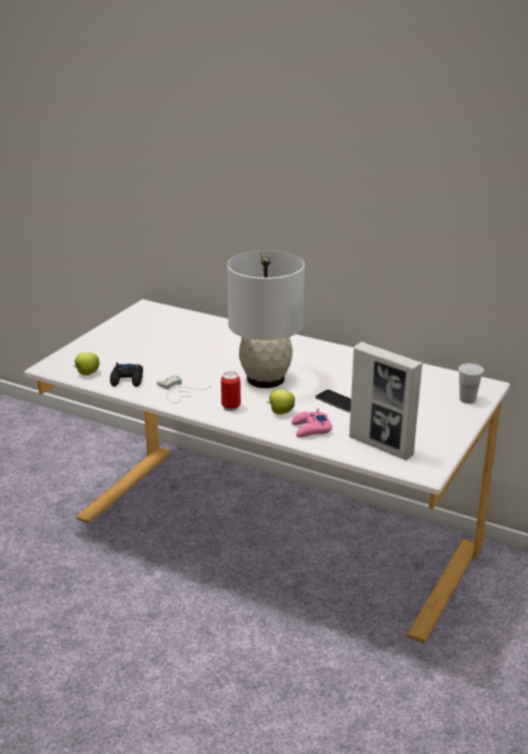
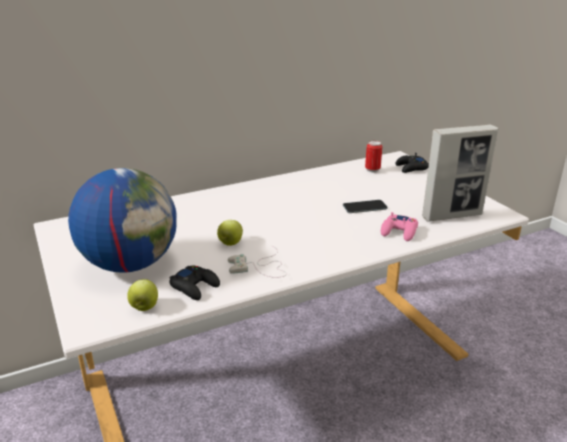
camera: 55 degrees left, 0 degrees up
(129, 349) = (130, 264): none -> globe
(231, 407) = (322, 252): can -> can (372, 170)
(265, 379) = (290, 221): white table lamp -> none
(280, 412) = (357, 234): apple -> apple (230, 243)
(467, 399) = (411, 168): white cup -> black game controller

